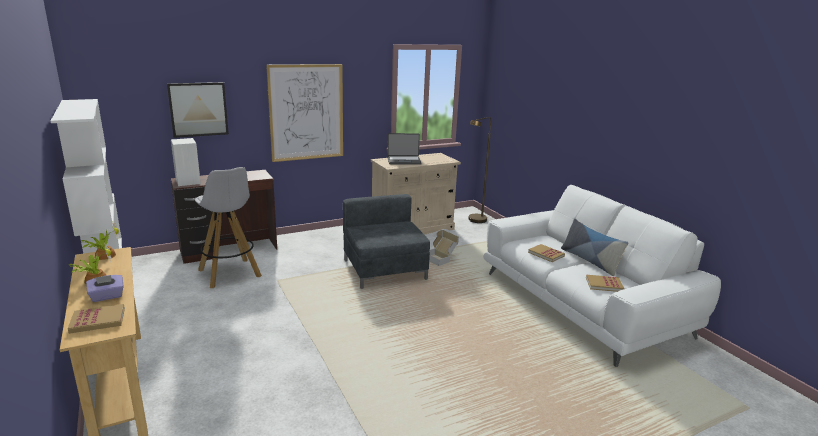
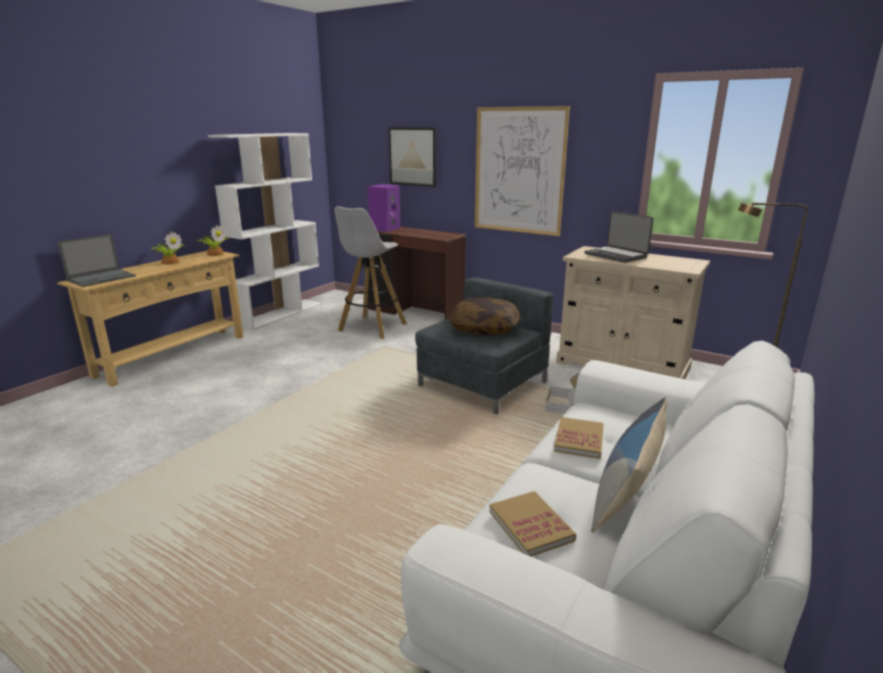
camera: 60 degrees right, 0 degrees up
(97, 320) = (102, 278): book -> laptop
(107, 296) = (143, 270): purple tissue box -> none
(187, 181) = (385, 228): white speaker -> purple speaker
(388, 230) = (484, 328): none -> pillow

